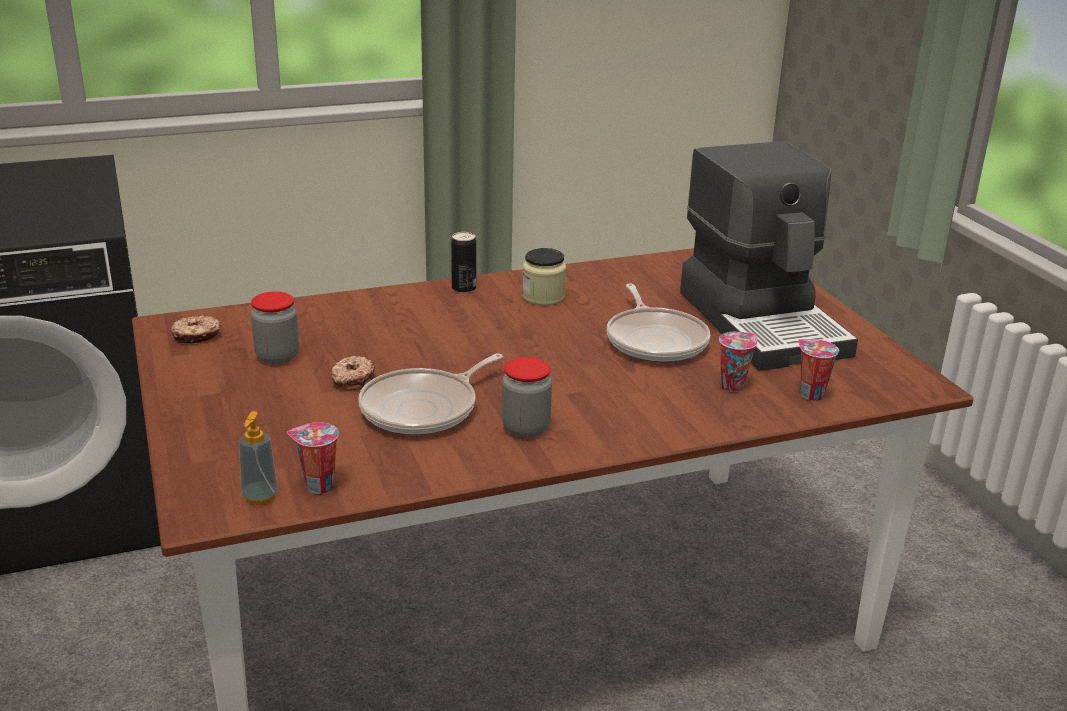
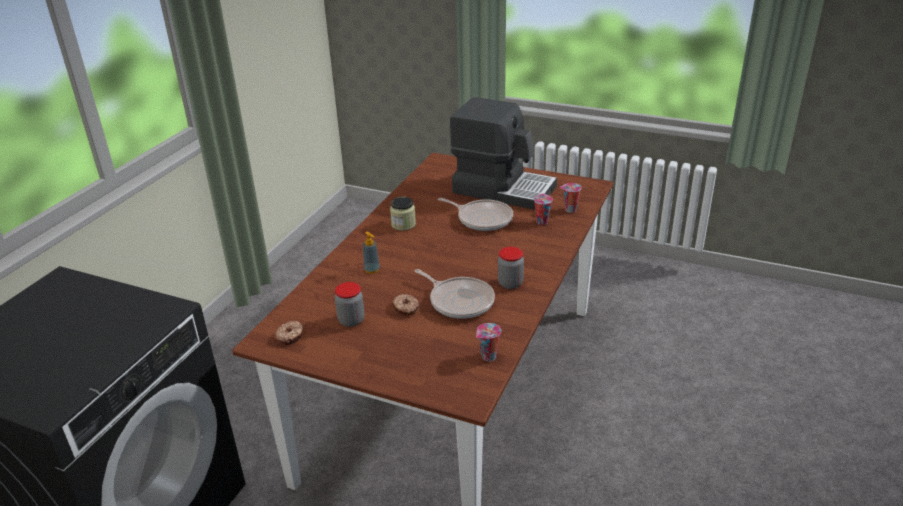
camera: 45 degrees left, 5 degrees up
(260, 496) = (477, 376): soap dispenser -> soap dispenser (372, 270)
(424, 408) = (459, 301): frying pan -> frying pan turned 45 degrees counterclockwise
(463, 288) = (362, 240): can -> none

